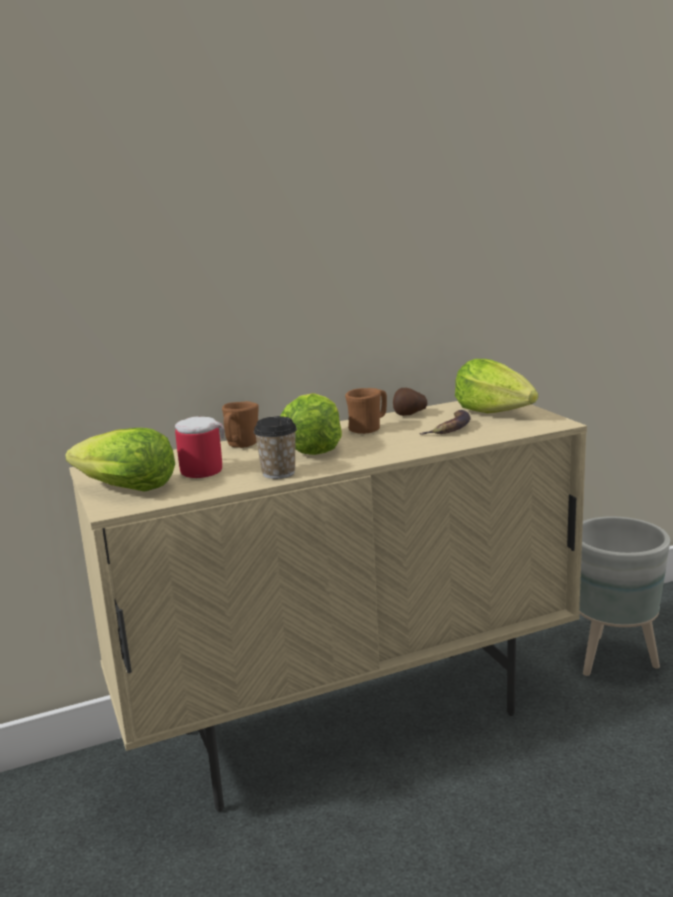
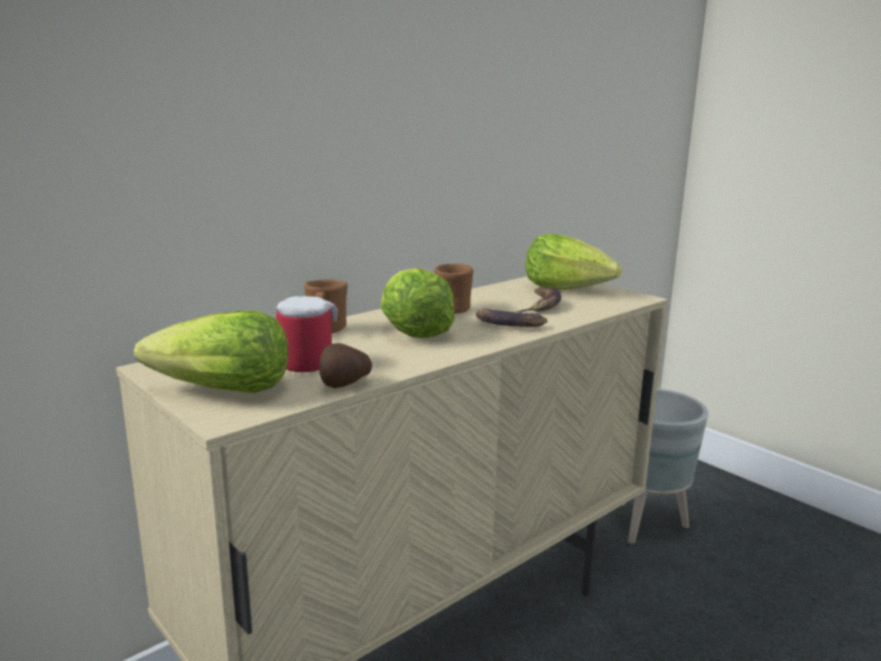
camera: 20 degrees left, 0 degrees up
(278, 473) = (404, 361): cup -> none
(400, 445) = (508, 324): none -> banana
(409, 414) = (483, 293): potato -> potato (343, 384)

